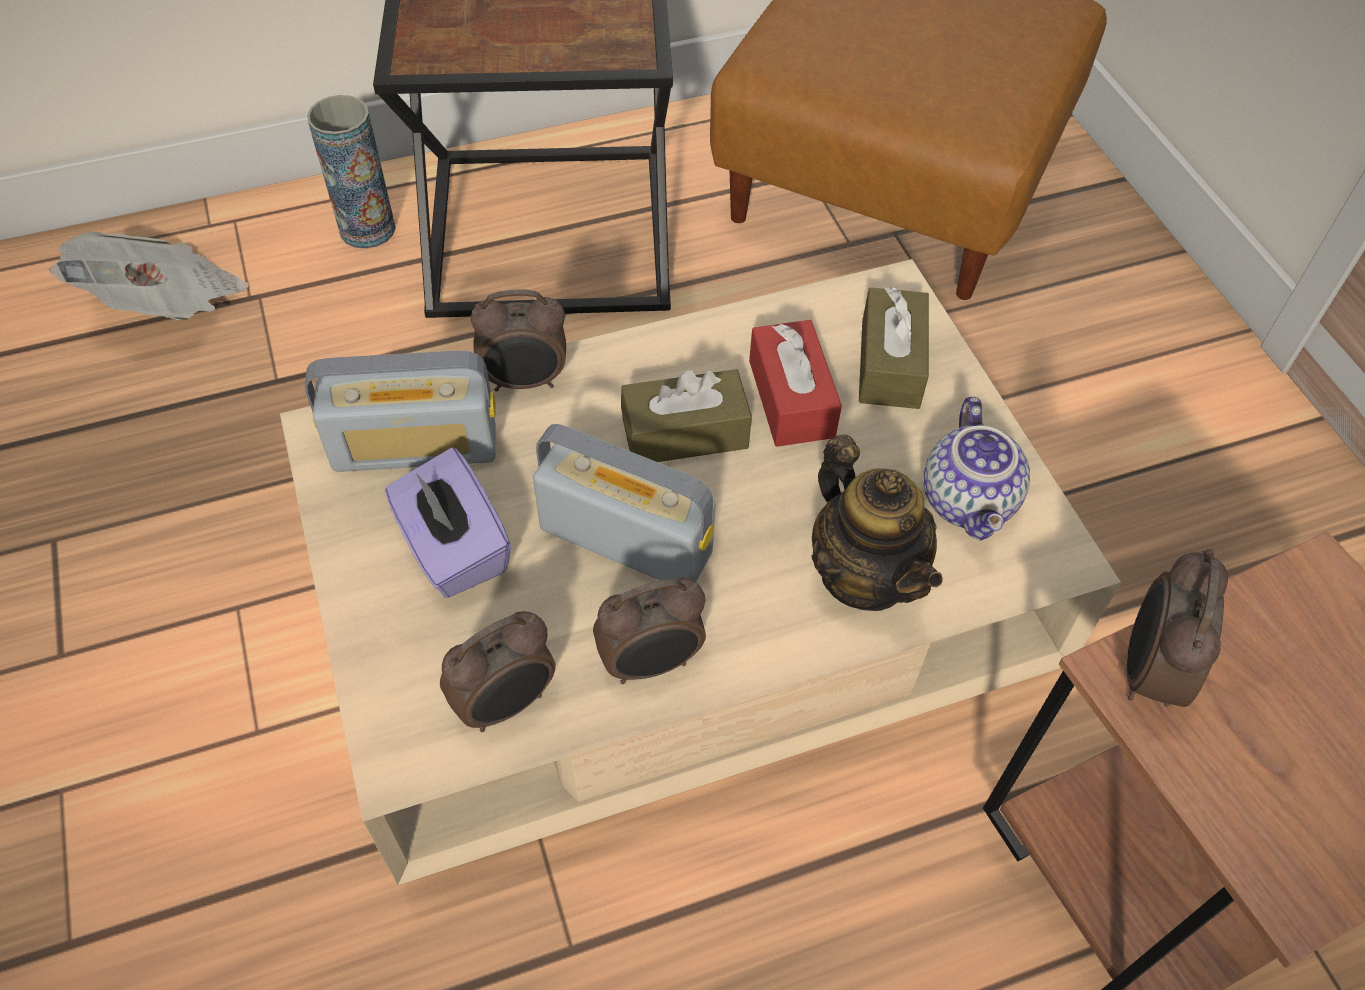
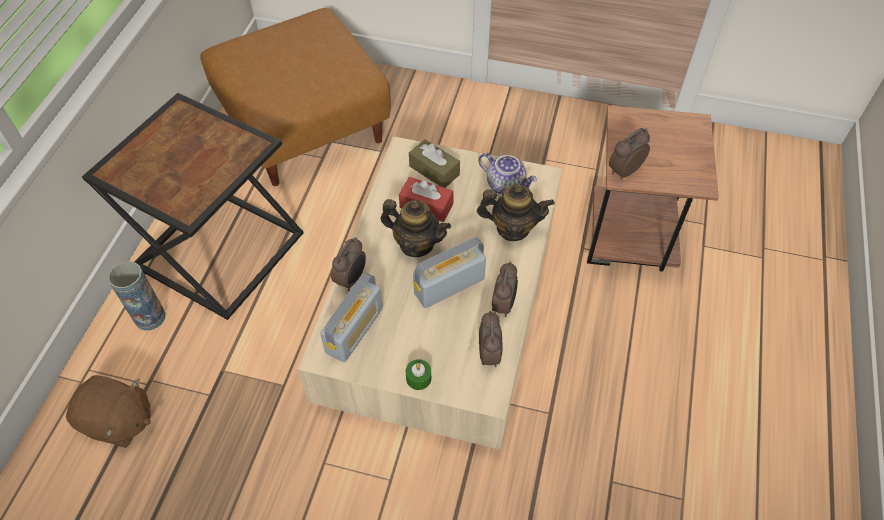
camera: 55 degrees left, 0 degrees up
(167, 304) = (118, 421): newspaper -> brown plush toy
(370, 608) = (418, 378): none -> green candle
(453, 549) = (412, 340): purple tissue box -> none
(685, 433) = (416, 244): brown tissue box -> teapot
(1147, 671) = (623, 171): alarm clock -> alarm clock turned 90 degrees clockwise

